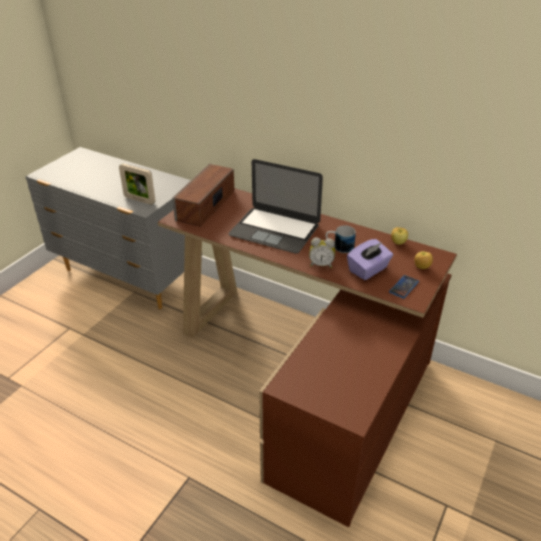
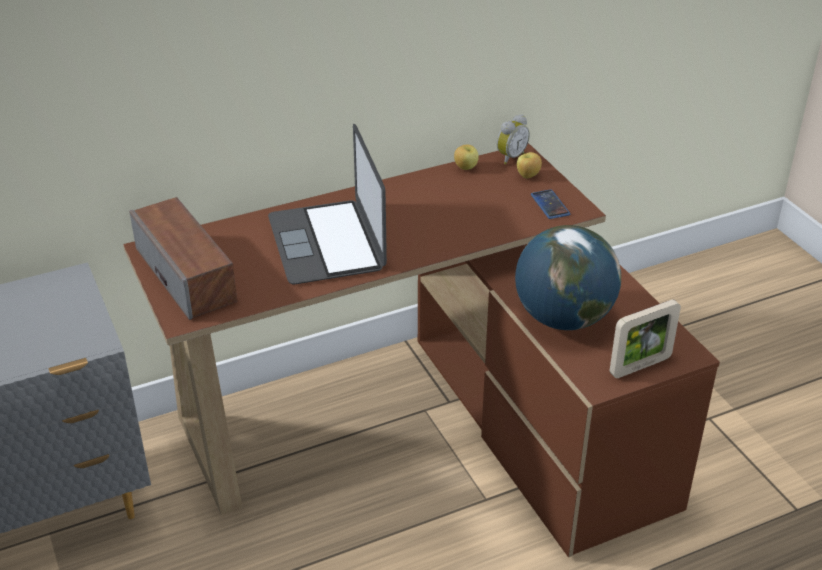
camera: 55 degrees left, 0 degrees up
(139, 200) = (62, 338): picture frame -> picture frame (640, 366)
(274, 230) = (326, 242): laptop -> laptop turned 105 degrees clockwise
(321, 264) = (445, 240): alarm clock -> alarm clock (510, 157)
(329, 347) = (563, 318): none -> globe
(339, 247) = (425, 211): mug -> none
(368, 270) = (493, 212): purple tissue box -> none

